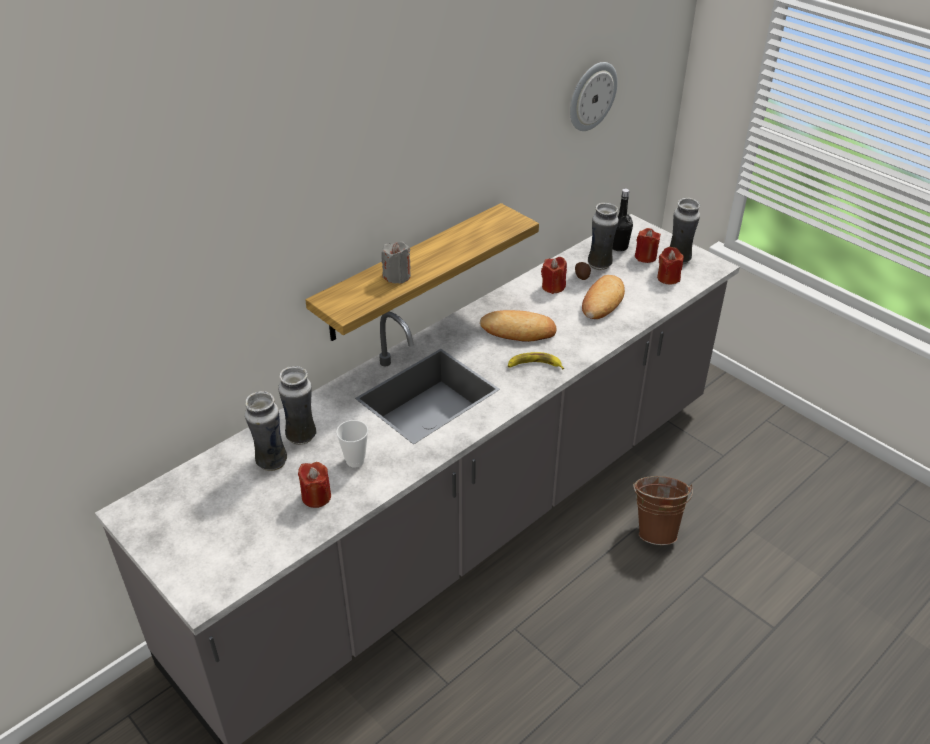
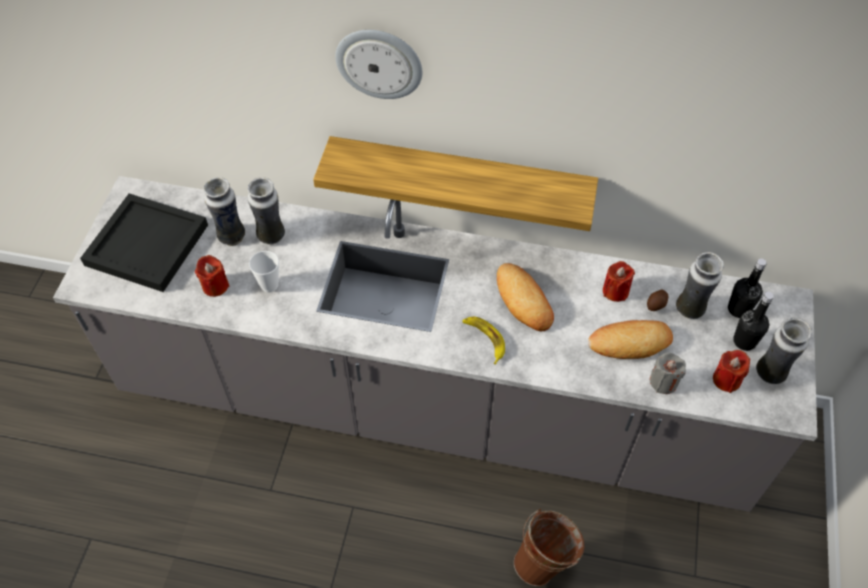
camera: 55 degrees right, 15 degrees up
(213, 526) = (147, 246): none -> black tray
(397, 276) = (410, 172): grey candle -> grey candle (663, 382)
(591, 96) = (776, 139): wall clock -> wall clock (379, 63)
(645, 257) = (744, 341): red candle -> black bottle

